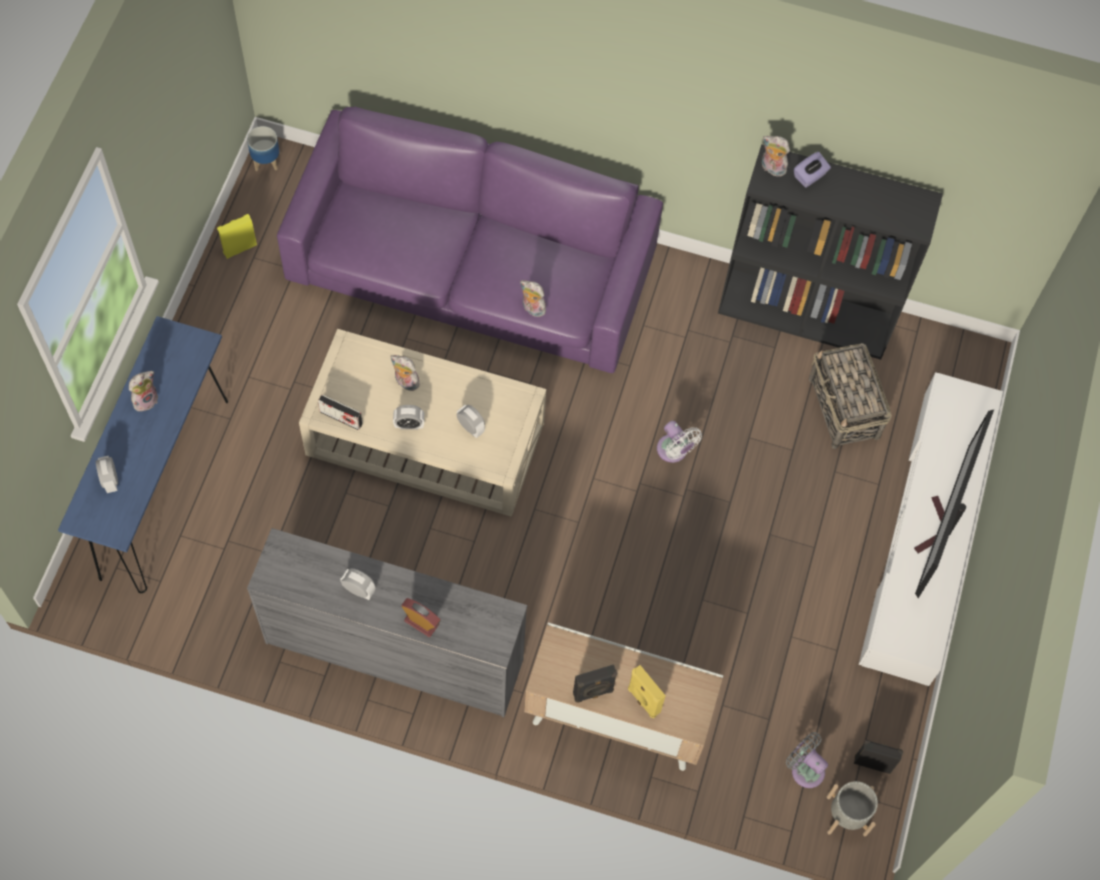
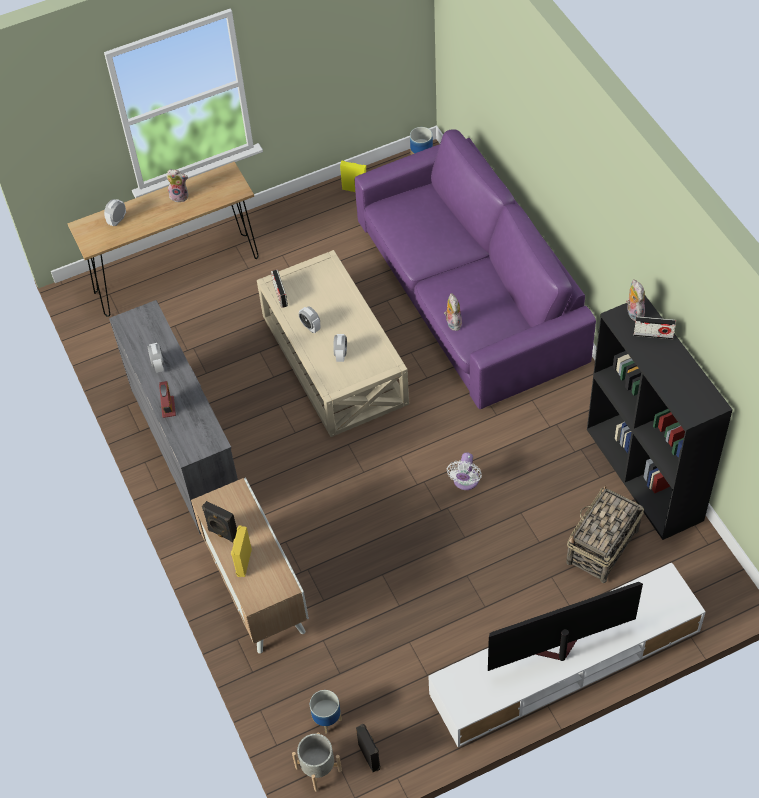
camera: 55 degrees right, 10 degrees down
(164, 487) = (177, 275): blue console table -> brown console table
(405, 383) = (335, 304): plush toy -> none
(805, 768) = (326, 720): grey fan -> planter
(810, 176) = (653, 334): purple tissue box -> radio

